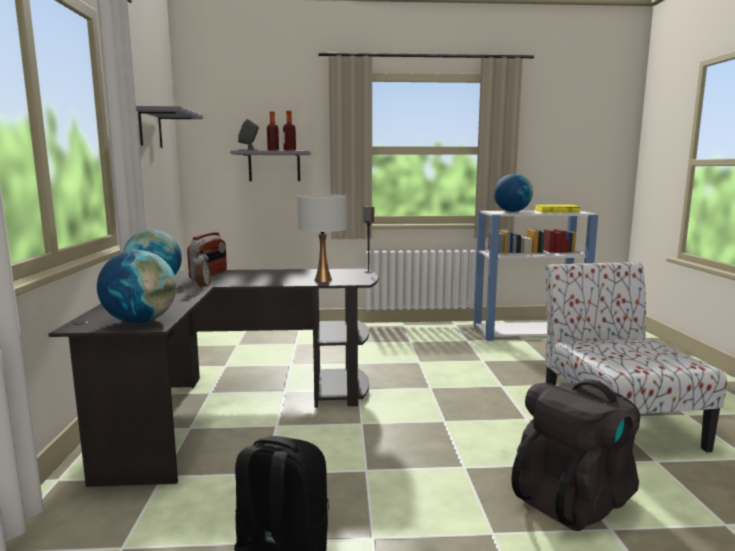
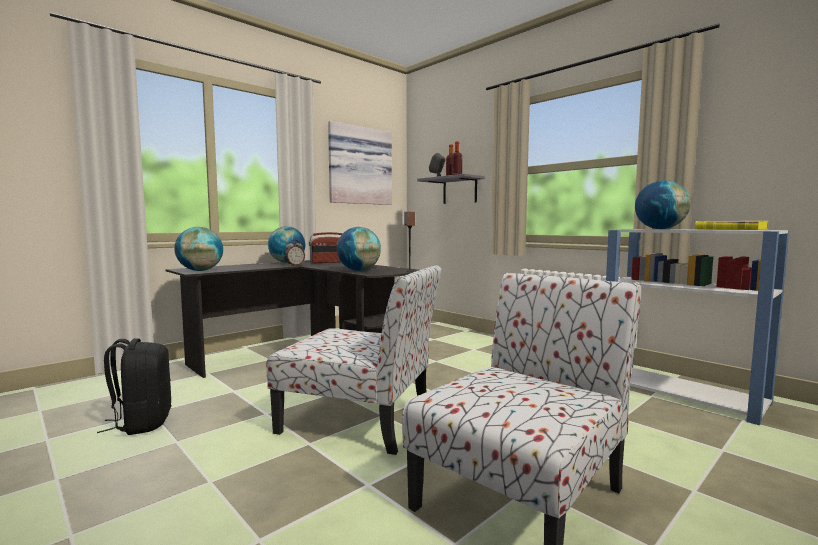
camera: 50 degrees right, 5 degrees down
(150, 128) = (359, 166): grey shelf -> picture
(323, 280) = (359, 270): white table lamp -> globe
(444, 433) = (360, 420): none -> chair
(574, 499) = (302, 507): black backpack -> none

